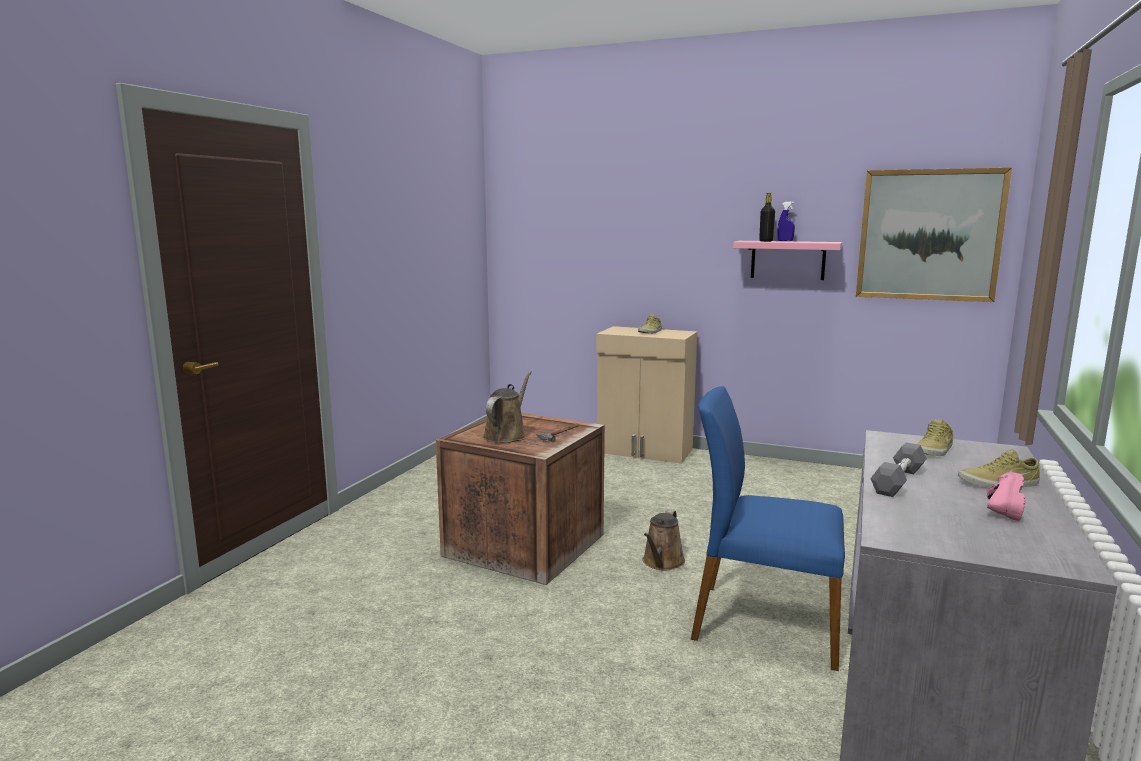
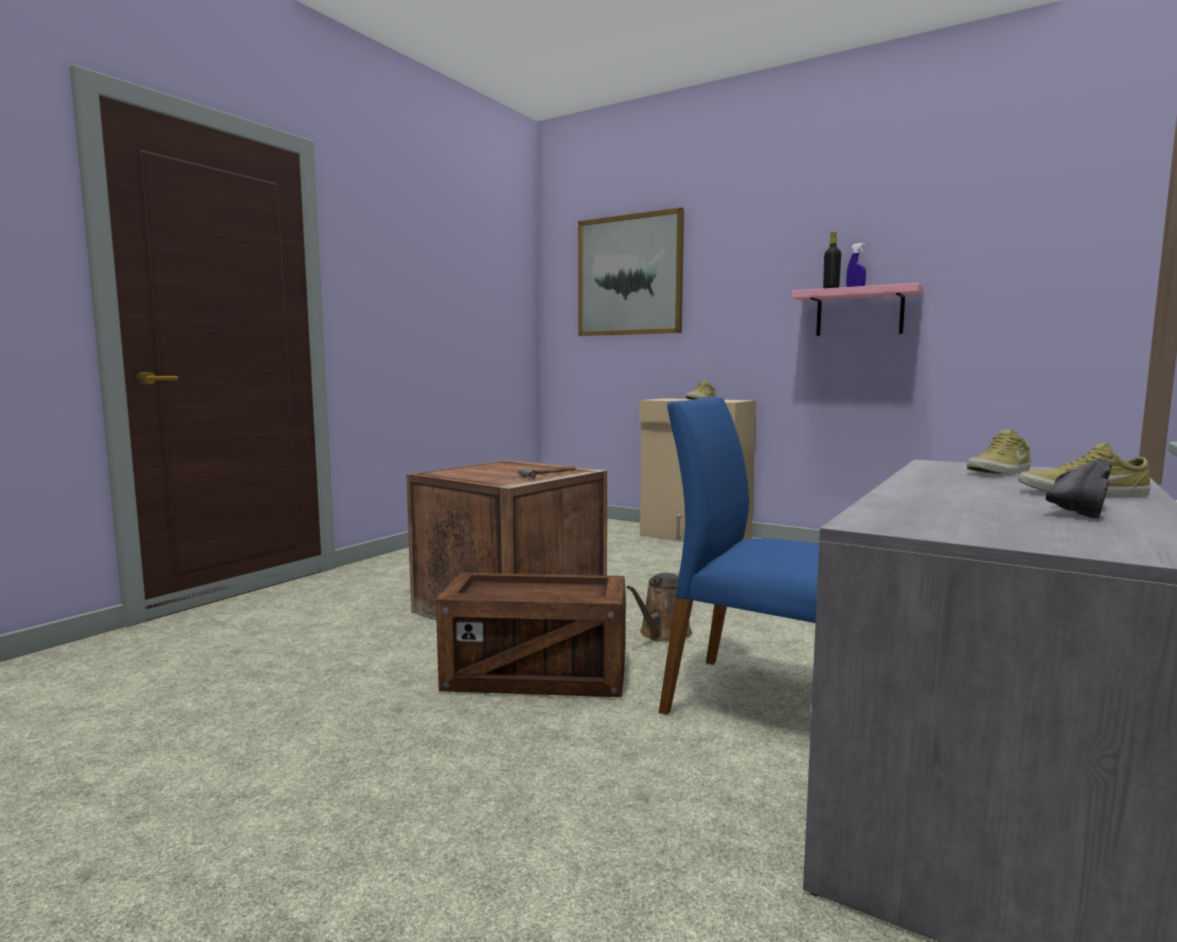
camera: 10 degrees right, 5 degrees down
(507, 435) = (487, 473): brown watering can -> none
(581, 613) = (536, 675): none -> crate
(898, 481) = (927, 488): grey dumbbell -> none
(929, 235) = (1033, 270): picture -> picture (629, 275)
(999, 507) = (1073, 509): pink shoe -> black shoe

